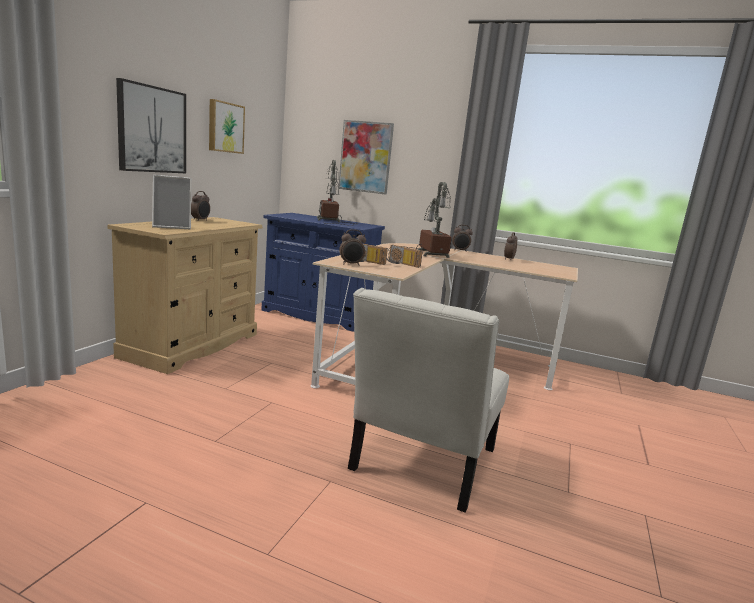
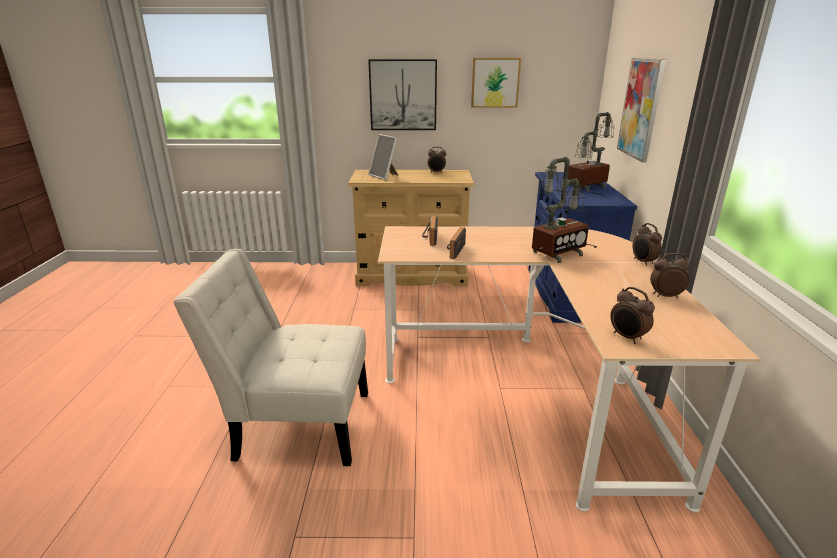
camera: 70 degrees right, 10 degrees up
(351, 264) = (402, 236): alarm clock -> alarm clock (627, 337)

